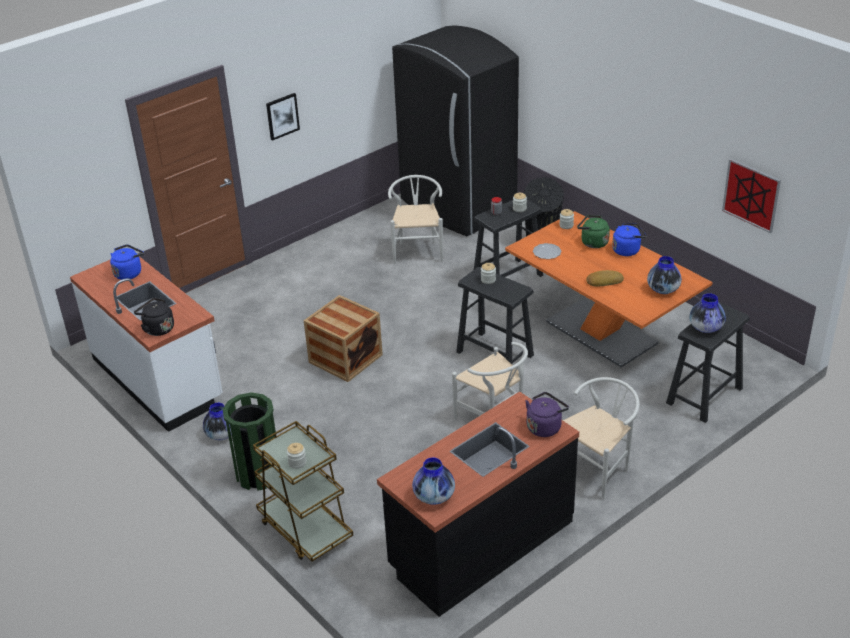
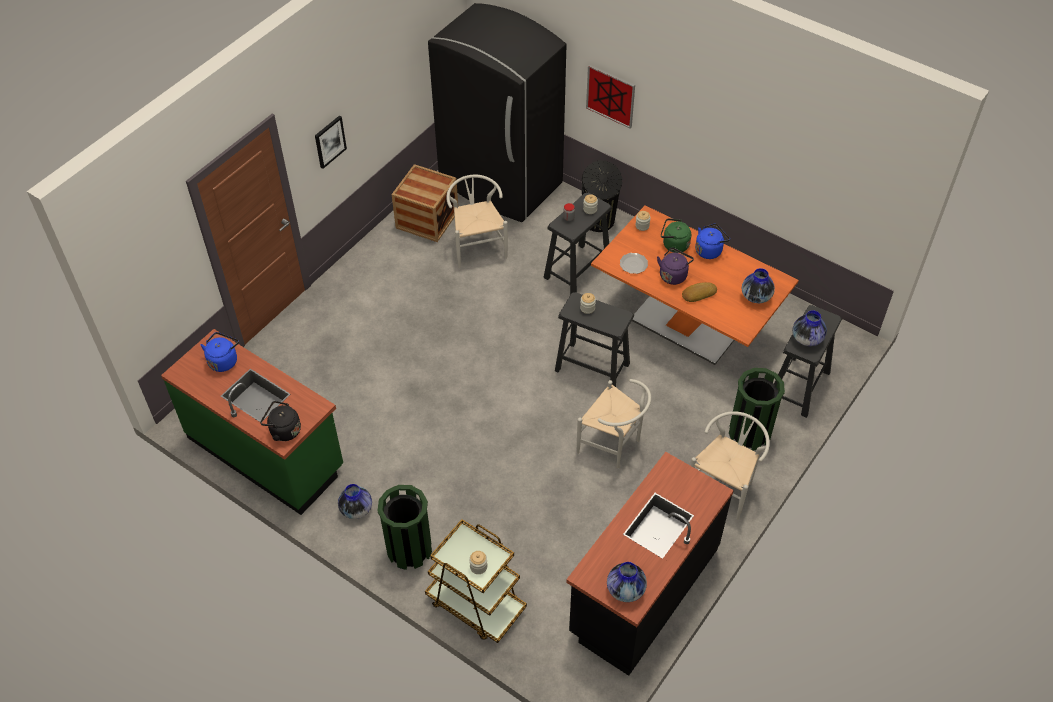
camera: 15 degrees left, 15 degrees up
(158, 379) = (266, 452): white counter -> green counter
(345, 358) = (448, 396): crate -> crate (427, 219)
(545, 427) = (701, 490): purple kettle -> purple kettle (673, 275)
(639, 427) = (749, 433): none -> green trash can
(751, 195) = (831, 195): picture -> picture (610, 96)

